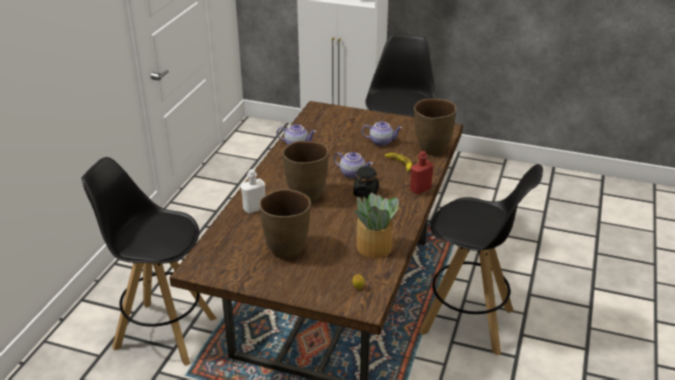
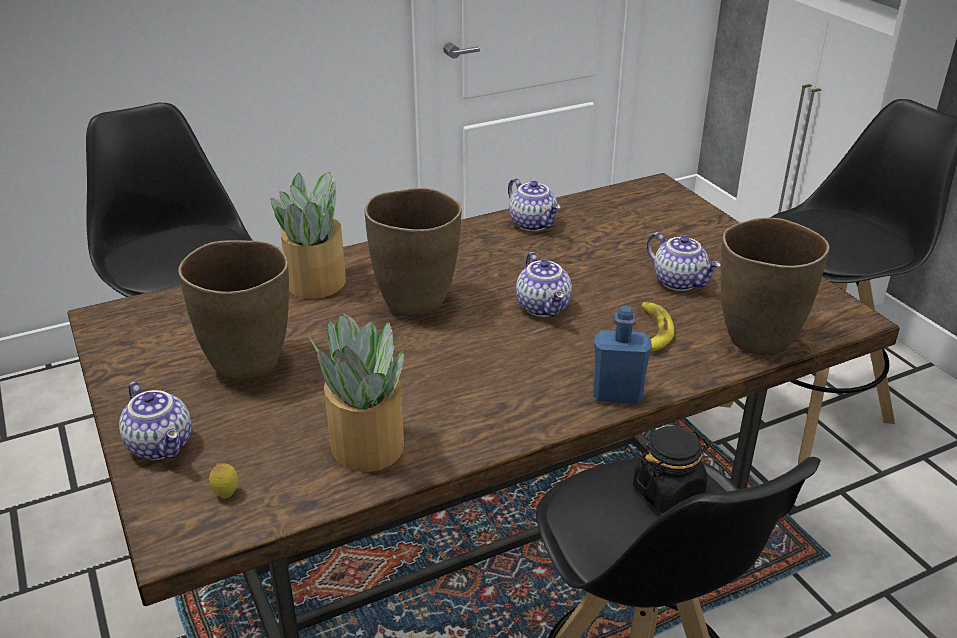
camera: 45 degrees right, 0 degrees up
(254, 208) = (318, 281): white bottle -> potted plant
(308, 290) = (162, 445): none -> teapot
(366, 193) = (512, 348): black jar -> black jar (668, 492)
(420, 189) = (617, 395): red bottle -> blue bottle

